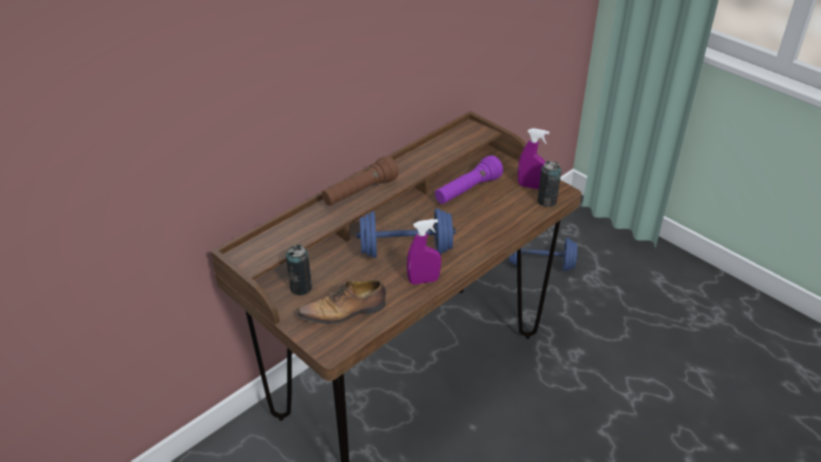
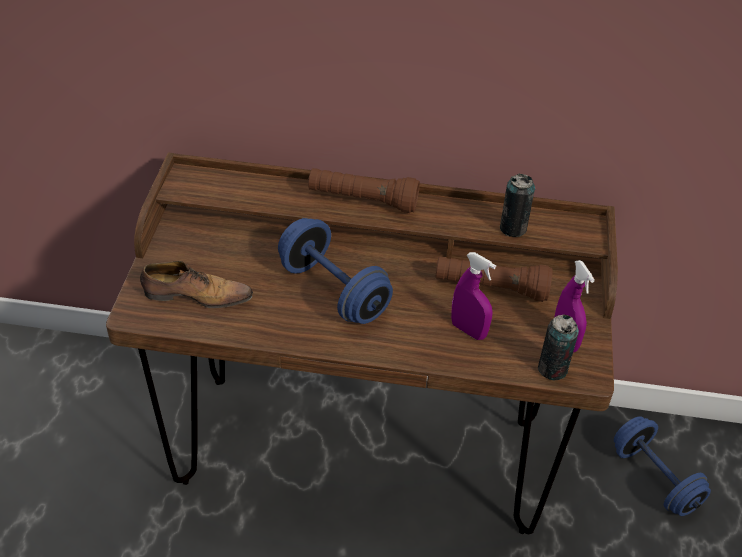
camera: 50 degrees right, 5 degrees up
(301, 287) = (202, 246): can -> can (513, 228)
(345, 312) = (195, 295): shoe -> shoe turned 150 degrees clockwise
(423, 280) = (298, 330): purple spray bottle -> purple spray bottle (468, 330)
(467, 191) = (490, 288): purple flashlight -> brown flashlight

